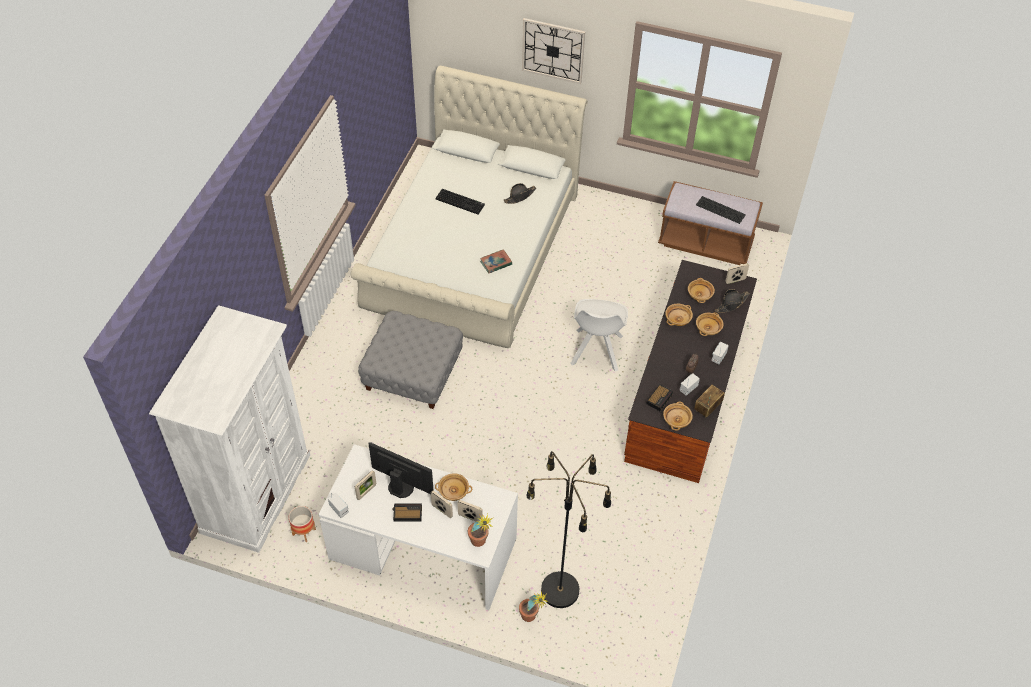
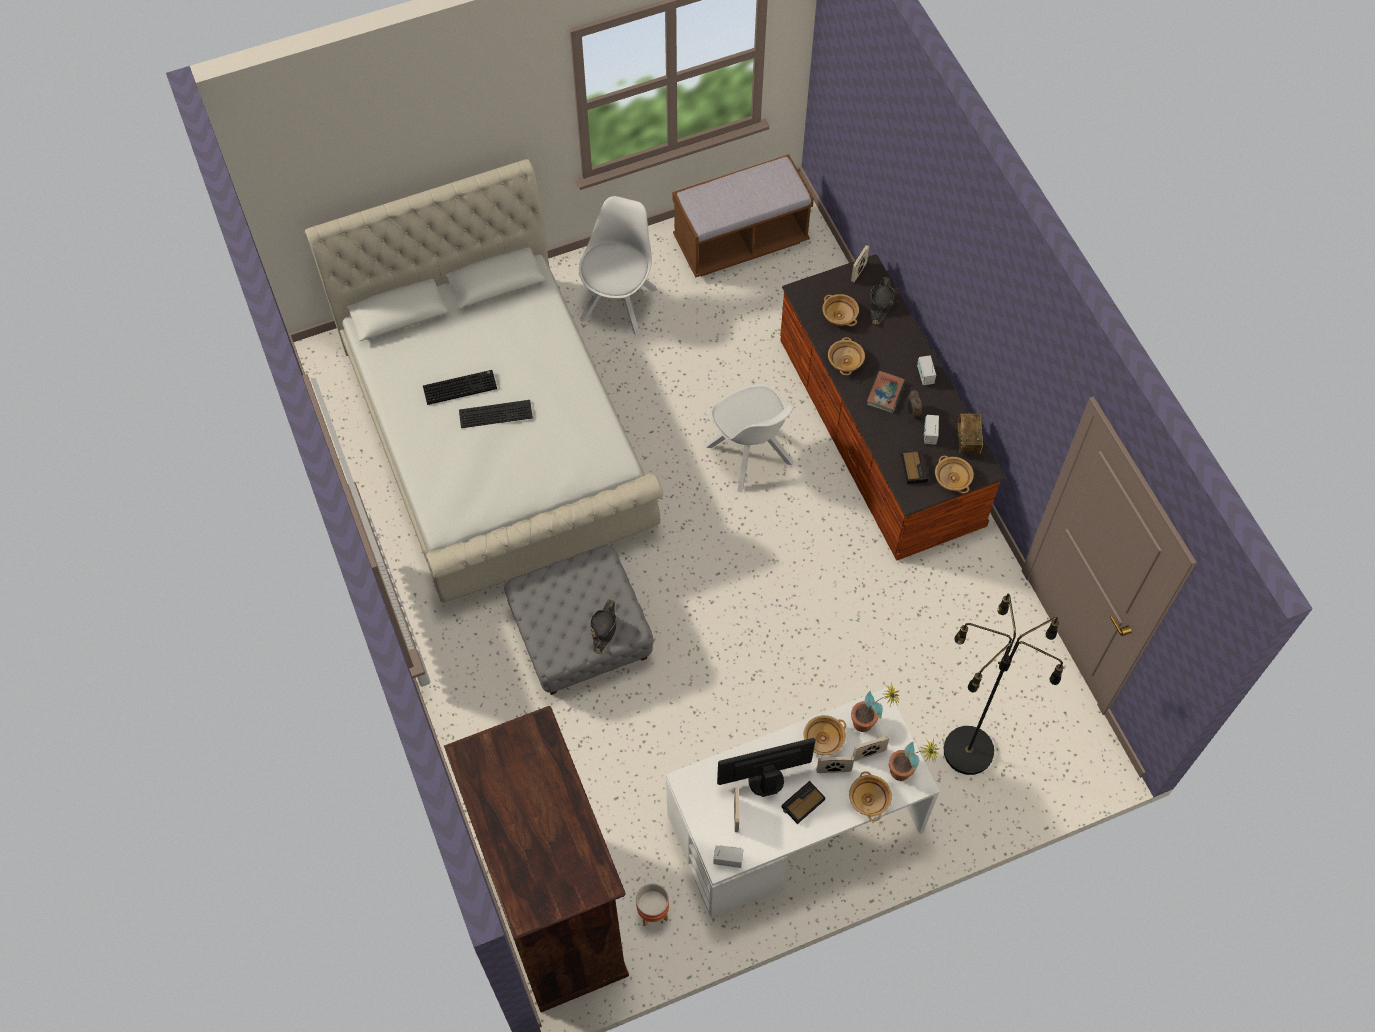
camera: 40 degrees left, 10 degrees up
(256, 493) = (555, 913): white wardrobe -> brown wardrobe
(496, 263) = (578, 435): book -> book (885, 393)
(520, 196) = (521, 331): black hat -> black hat (604, 628)
(531, 618) = (970, 803): potted plant -> potted plant (869, 723)
(553, 50) = (463, 124): wall clock -> none
(604, 230) = (619, 303): none -> white chair
(708, 328) = (885, 349): beige bowl -> beige bowl (869, 800)
(721, 209) = (758, 193): keyboard -> keyboard (496, 412)

